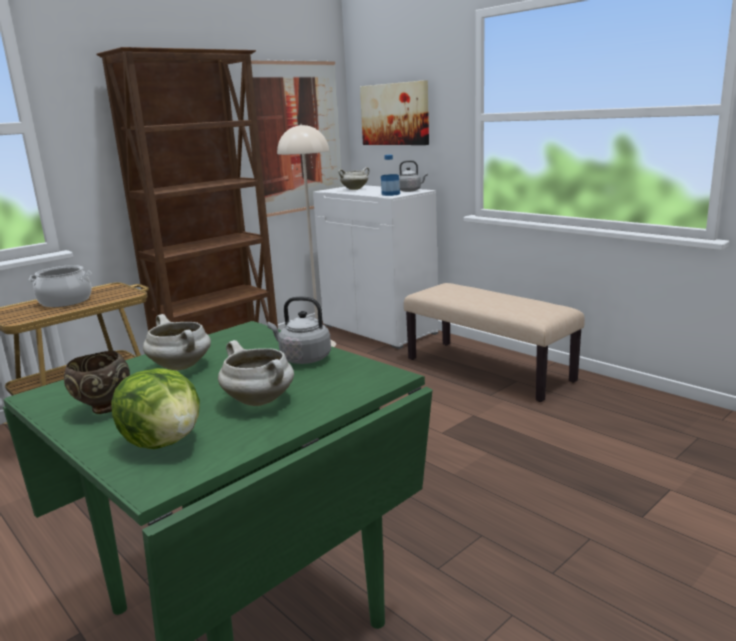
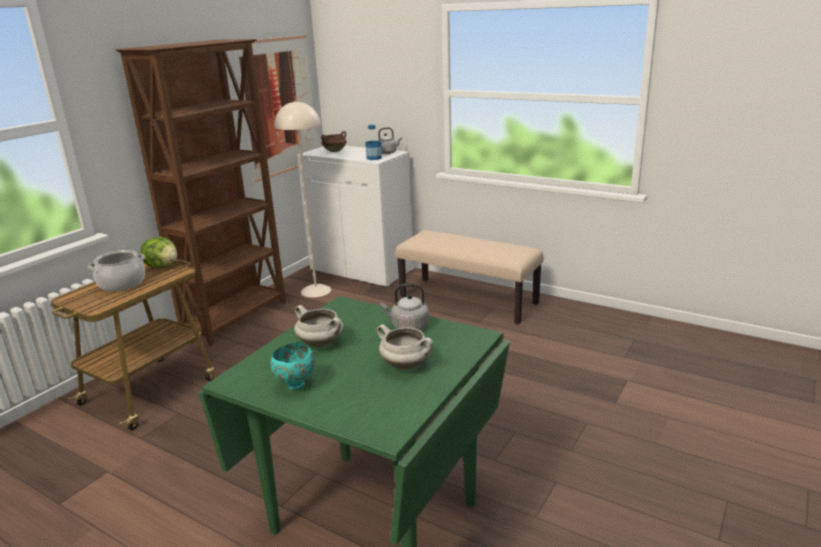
camera: 15 degrees left, 5 degrees up
(103, 409) = (295, 386): brown bowl -> turquoise bowl
(164, 441) = (366, 404): lettuce -> lettuce (163, 266)
(355, 189) = (335, 151): white cooking pot -> brown cooking pot
(395, 114) = (366, 84): picture -> none

